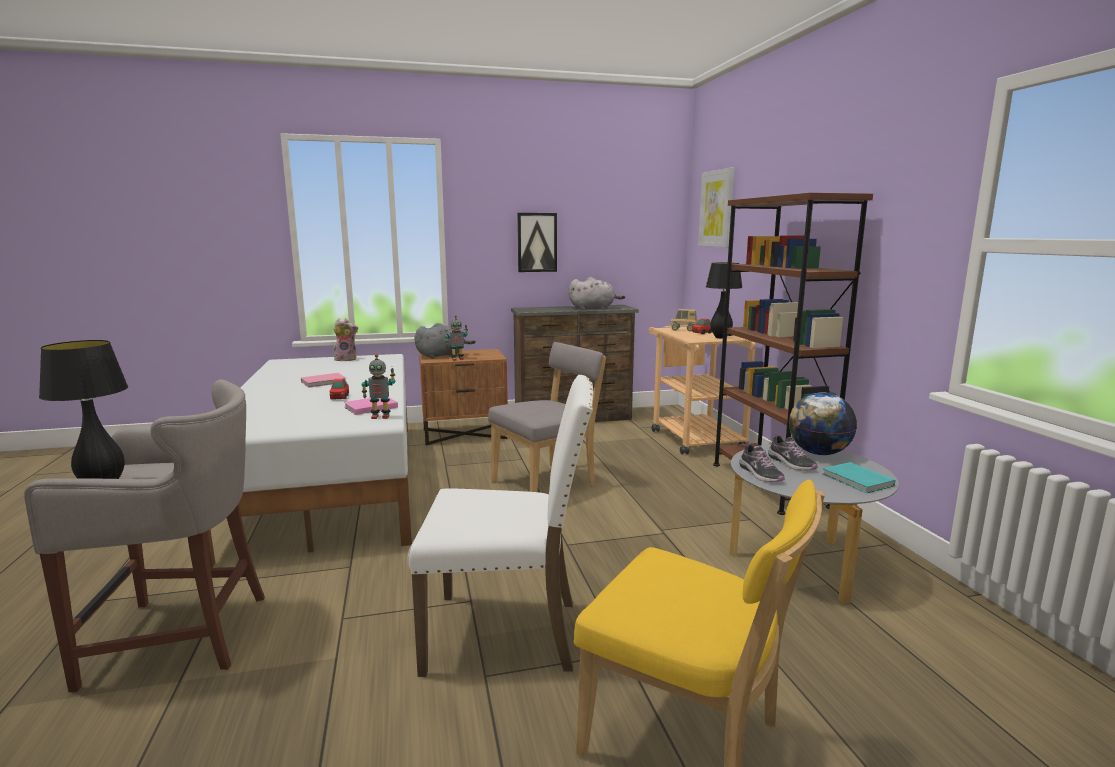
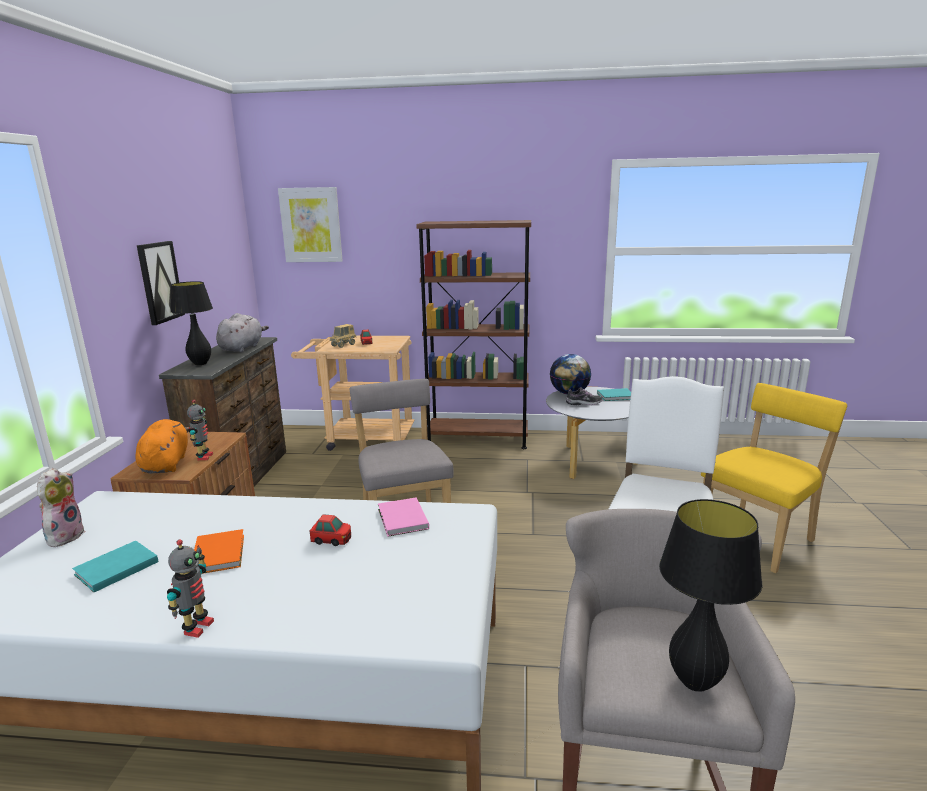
camera: 70 degrees left, 5 degrees up
(311, 371) = (114, 569): none -> turquoise book
(325, 382) = (220, 553): pink book -> orange book
(380, 416) = (449, 514): toy robot -> toy robot (197, 627)
(442, 355) = (166, 464): grey plush toy -> orange plush toy
(720, 337) = (393, 342): black table lamp -> black table lamp (200, 364)
(760, 474) = (599, 413): shoe -> none

